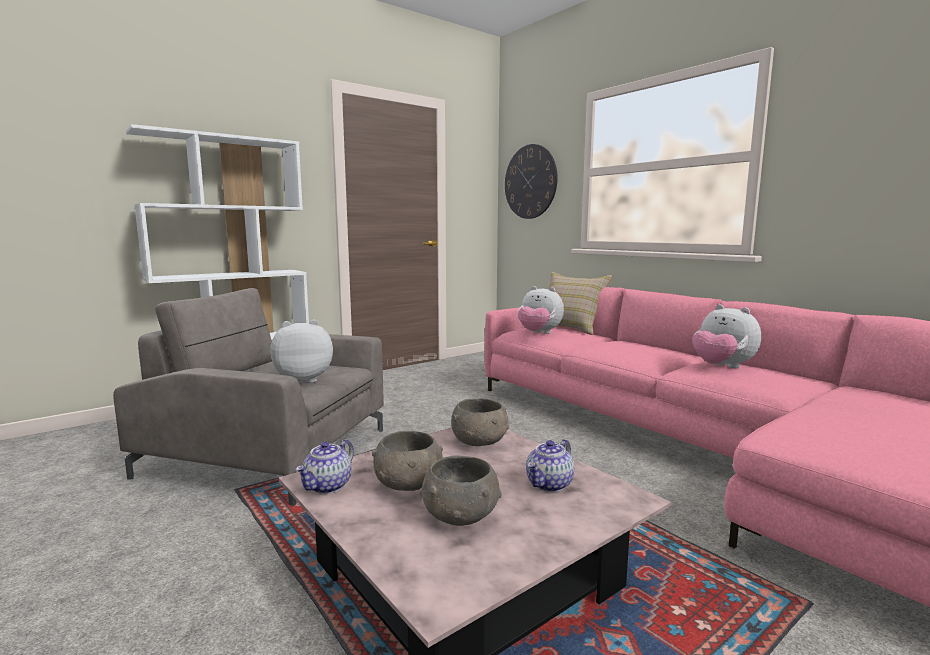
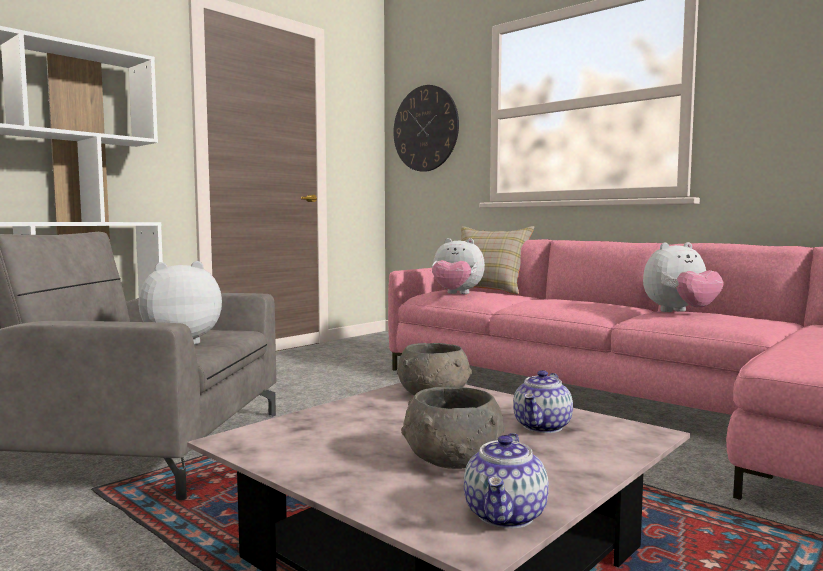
camera: 10 degrees left, 5 degrees down
(328, 486) = (262, 445): teapot -> teapot (506, 516)
(408, 484) = (368, 437): grey bowl -> none
(722, 367) = (680, 312): plush toy -> plush toy turned 60 degrees counterclockwise

